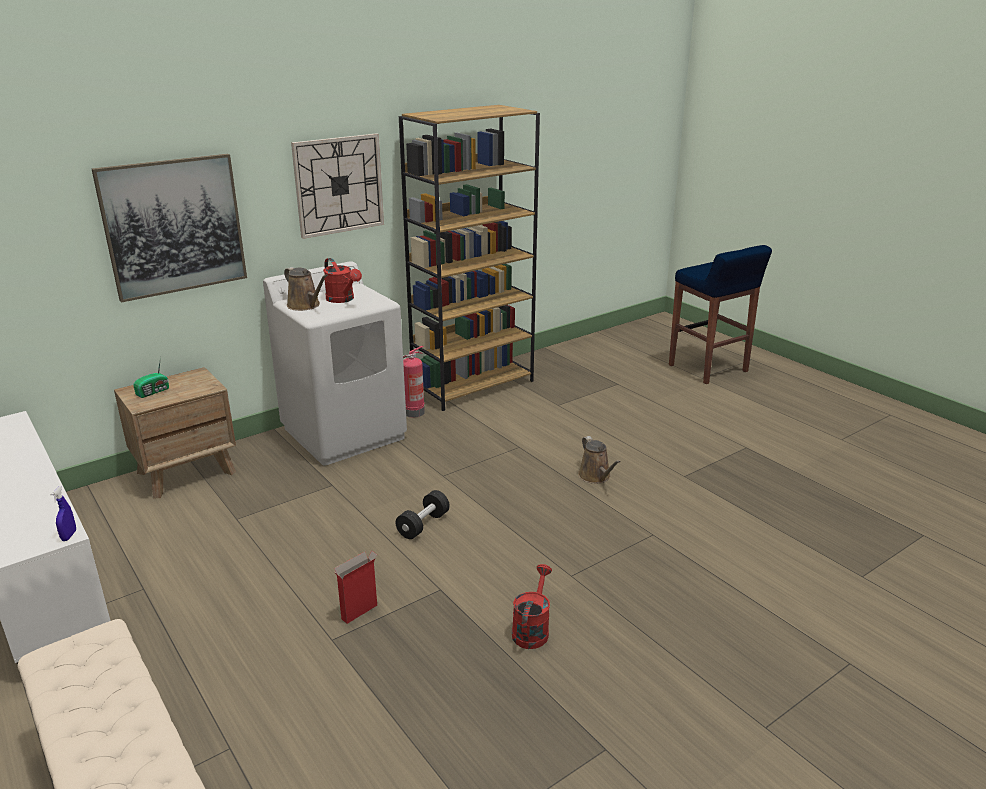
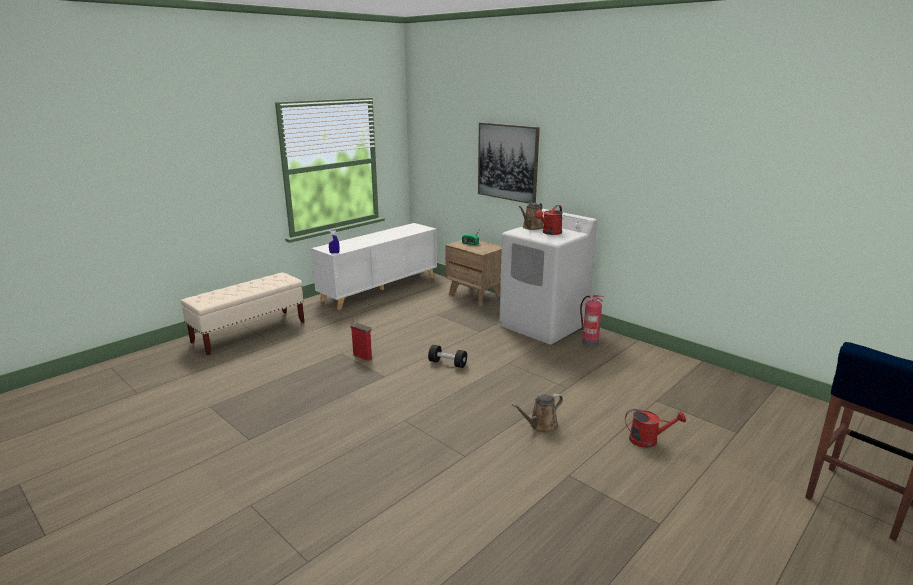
camera: 80 degrees right, 5 degrees down
(339, 185) = (600, 163): wall clock -> none
(473, 385) = (656, 359): brown bookcase -> none
(532, 629) = (349, 409): red watering can -> red watering can (648, 440)

